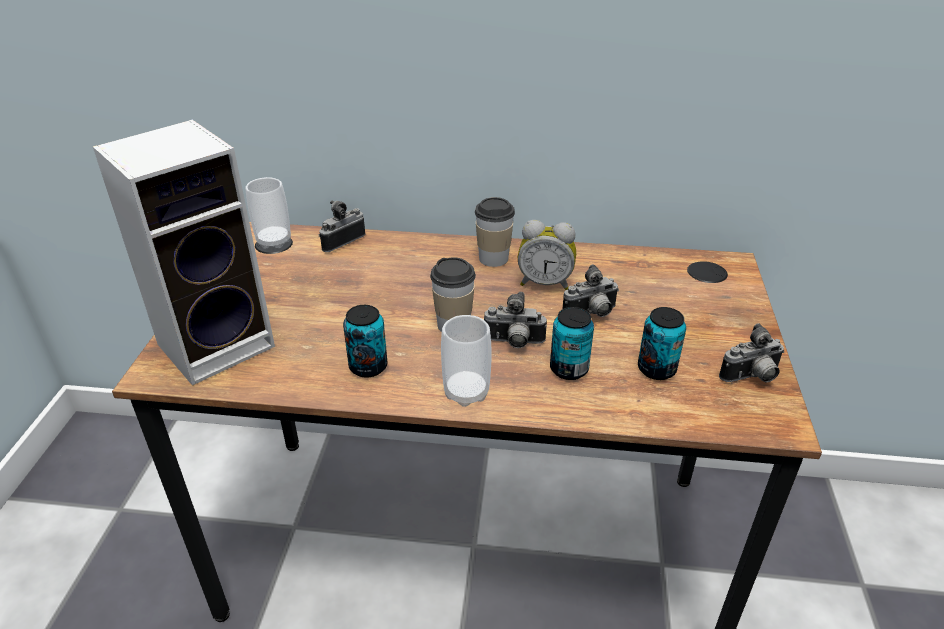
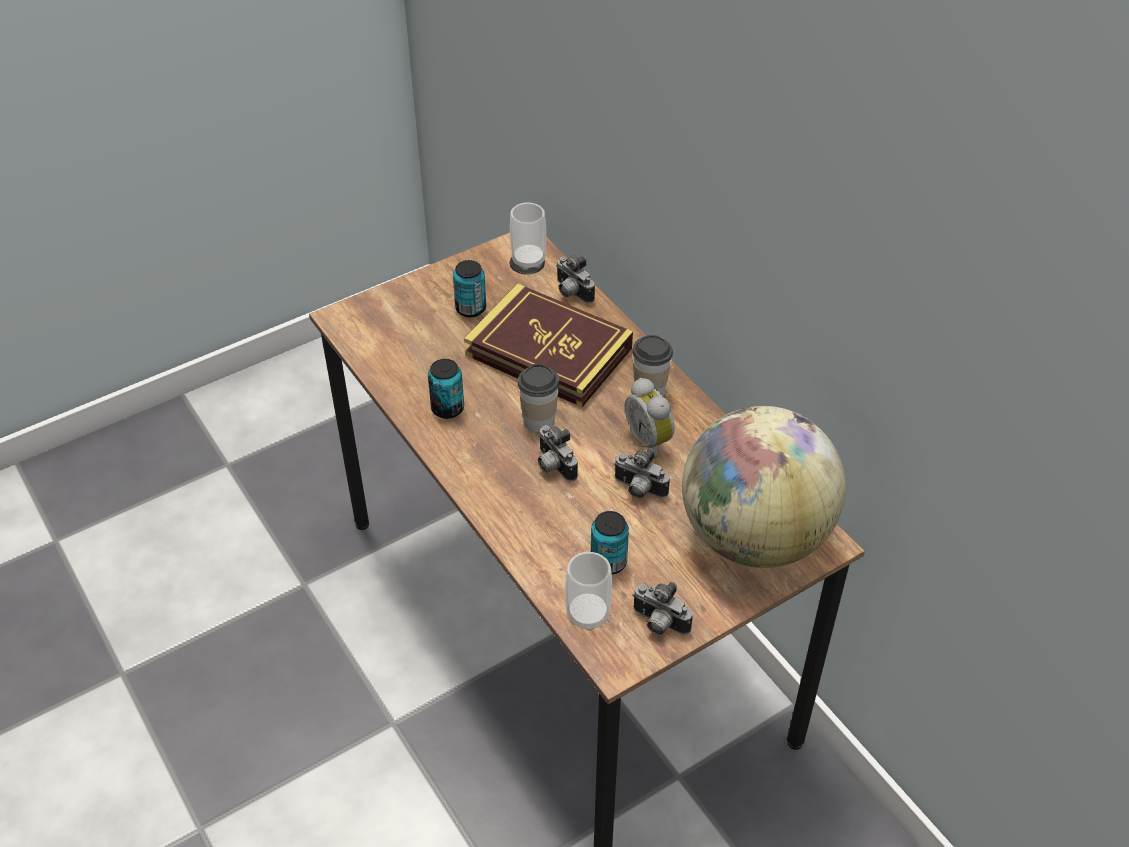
camera: 50 degrees right, 10 degrees up
(219, 342) = (395, 322): speaker -> none
(340, 241) = (571, 293): camera -> camera turned 135 degrees counterclockwise
(385, 281) = (549, 352): none -> book
(466, 392) = (473, 473): cup -> cup (588, 614)
(569, 369) = (555, 512): can -> can (471, 308)
(697, 287) = (754, 536): none -> globe

